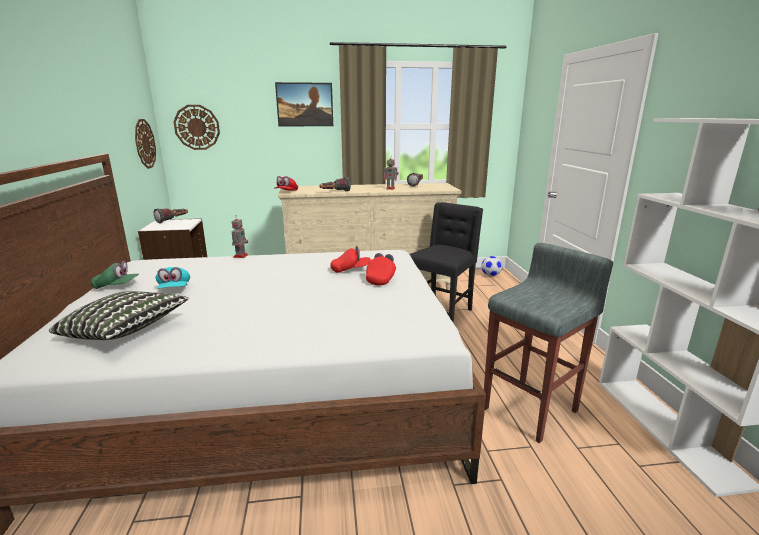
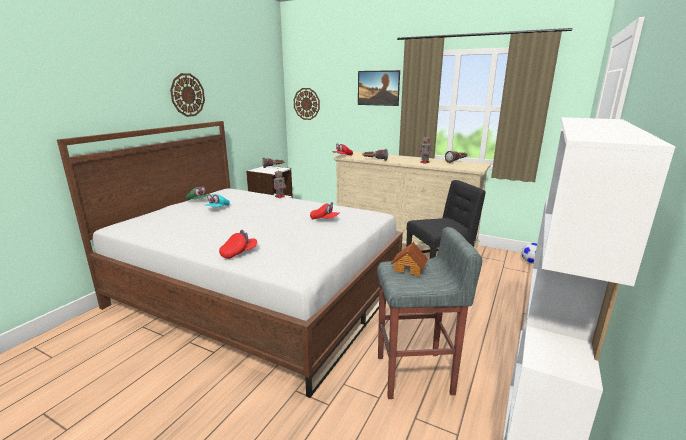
camera: 35 degrees right, 0 degrees up
(125, 332) = (166, 224): pillow -> none
(144, 144) = (268, 114): wall clock -> wall clock (187, 95)
(381, 279) = (332, 230): red cap -> red cap (239, 253)
(527, 294) = (409, 268): none -> toy house

